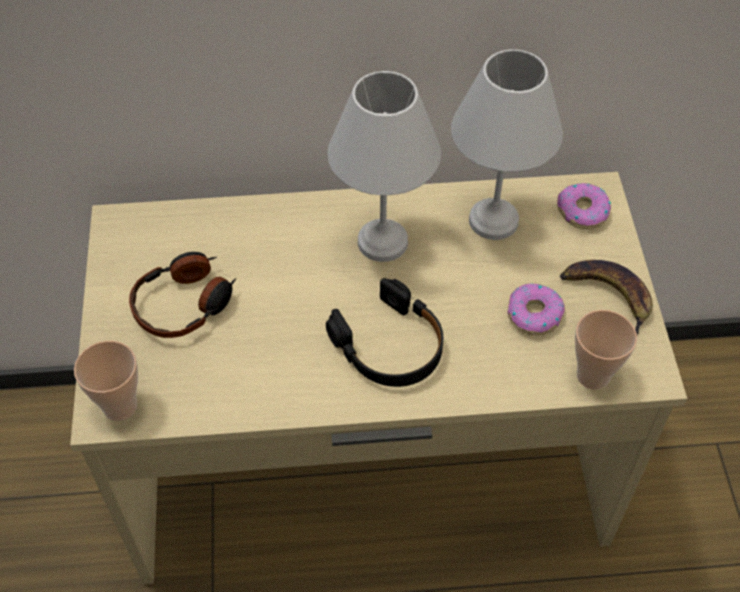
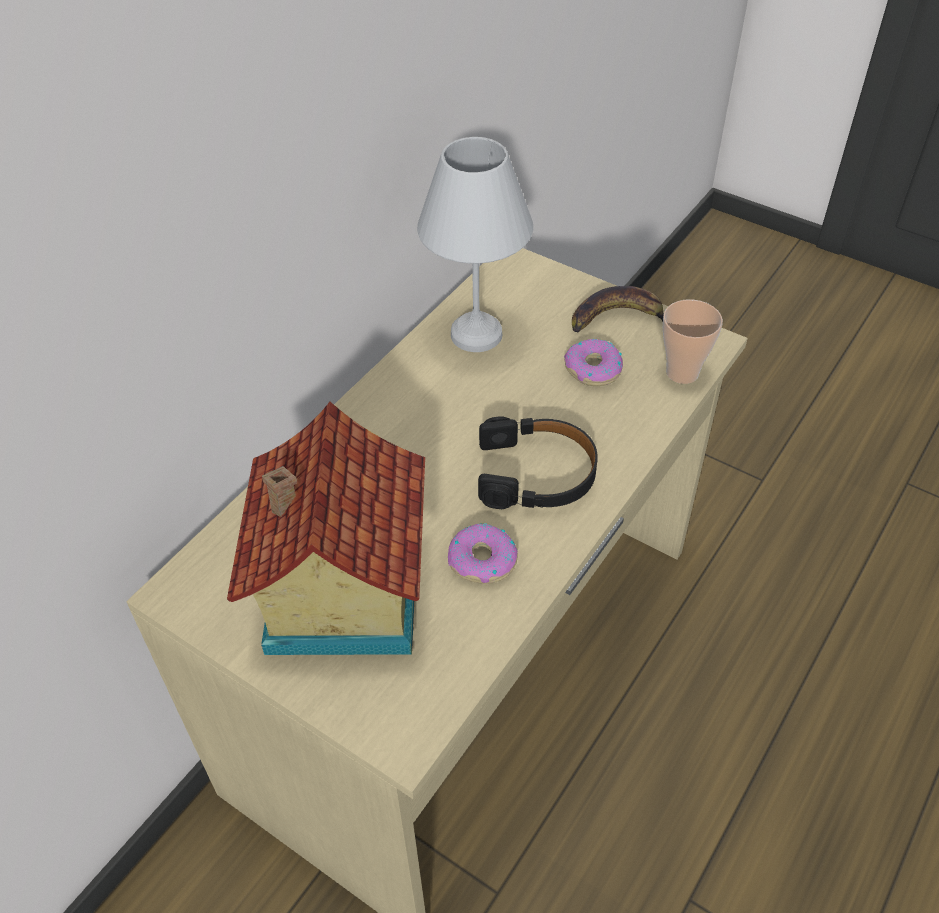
camera: 50 degrees left, 5 degrees down
(120, 406) = (407, 718): cup -> none
(185, 304) = (338, 593): headphones -> toy house
(381, 240) = (419, 413): white table lamp -> none
(582, 211) = (523, 282): donut -> donut (482, 560)

